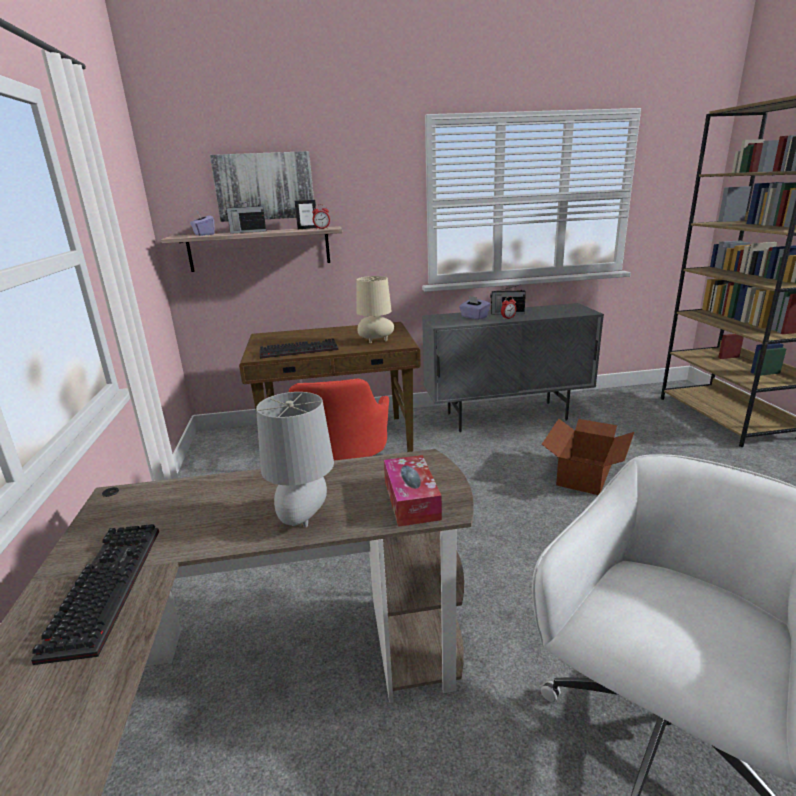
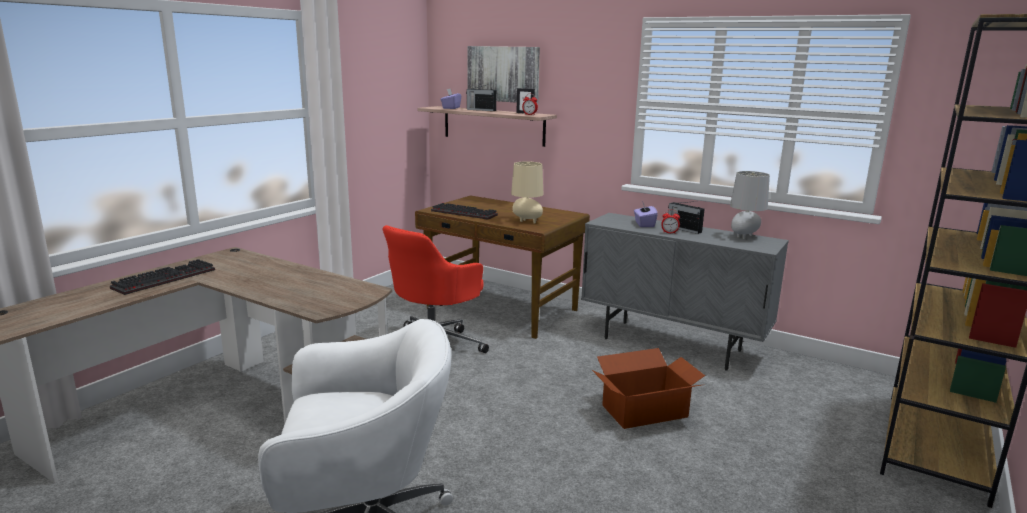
camera: 40 degrees right, 5 degrees down
(305, 519) = (265, 288): grey table lamp -> grey table lamp (744, 237)
(411, 500) = (319, 301): tissue box -> none

